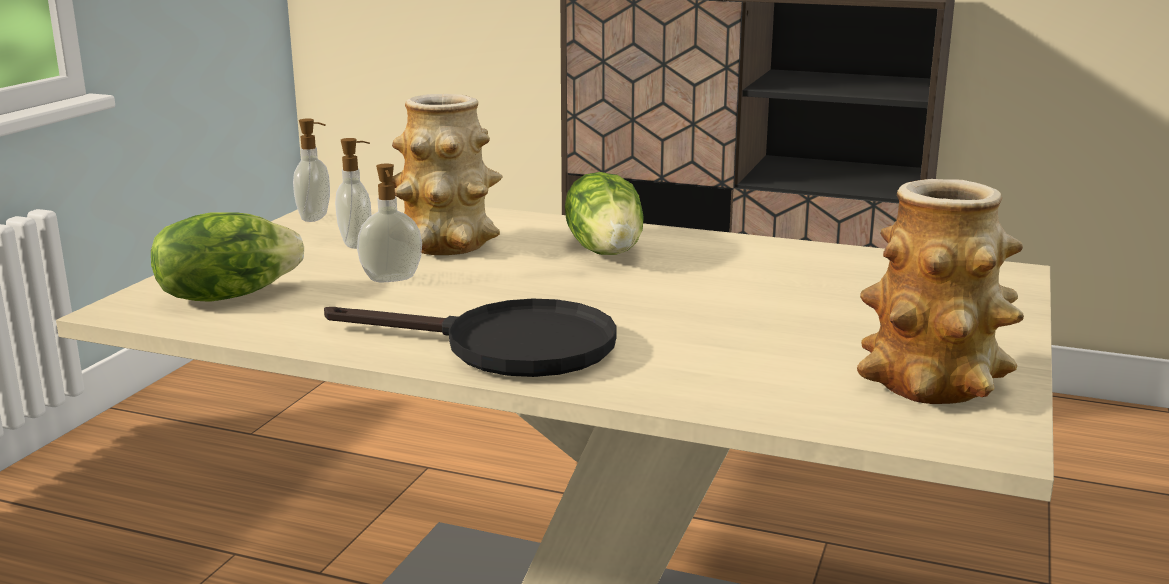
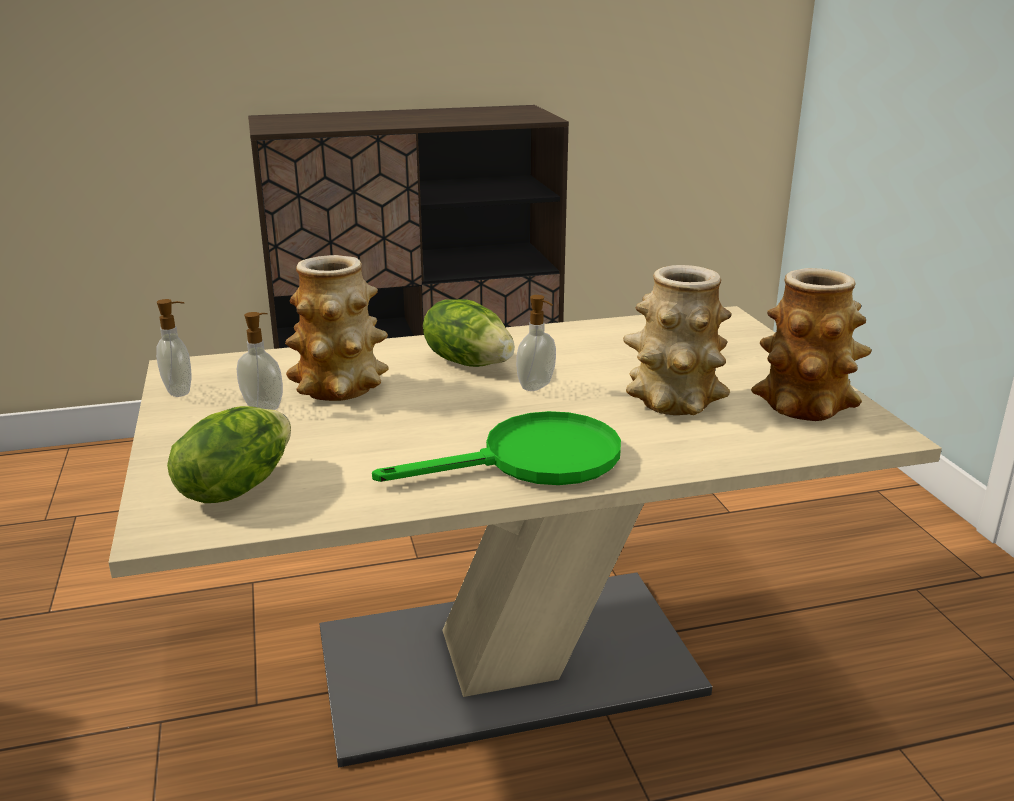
camera: 35 degrees left, 5 degrees up
(392, 279) = (351, 431): soap dispenser -> soap dispenser (537, 386)
(506, 346) = (533, 461): black frying pan -> green frying pan
(765, 336) = (673, 401): none -> vase

